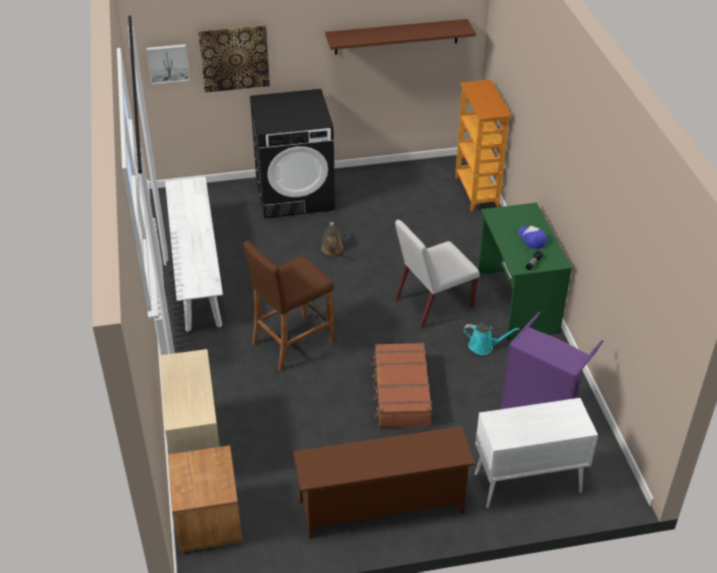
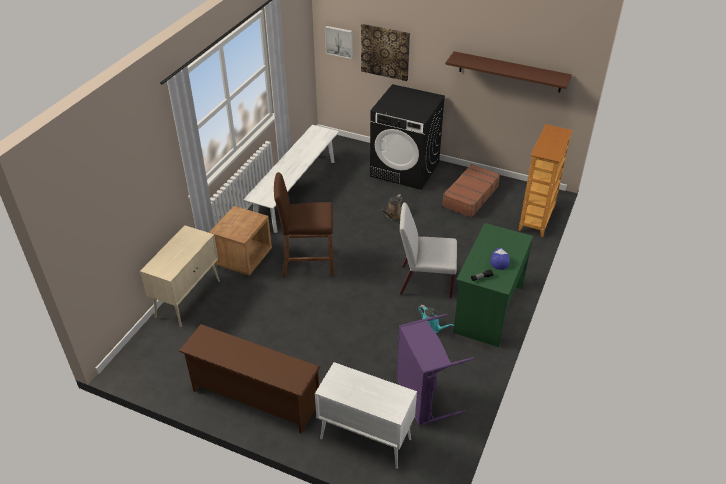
camera: 35 degrees right, 0 degrees up
(208, 520) = (150, 346): brown nightstand -> brown nightstand (244, 258)
(401, 393) = (342, 330): brown suitcase -> brown suitcase (470, 196)

